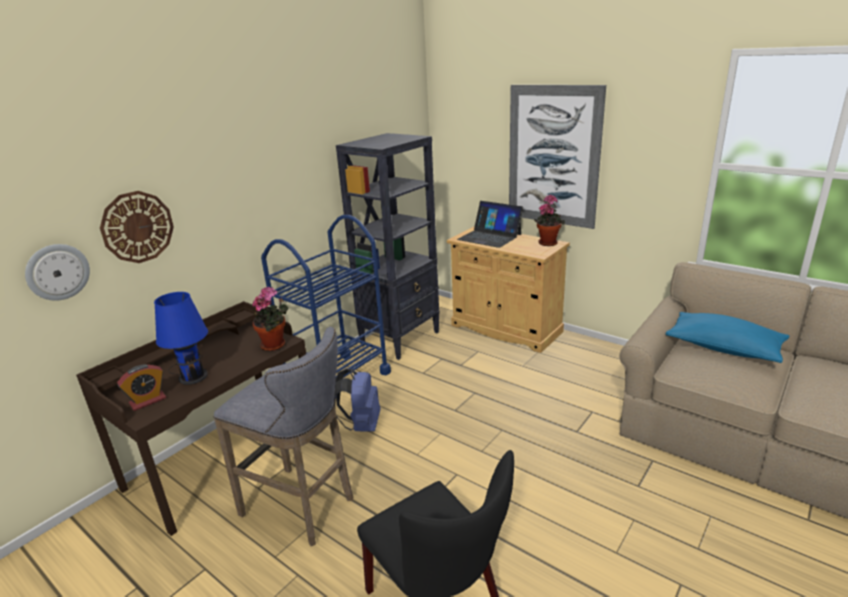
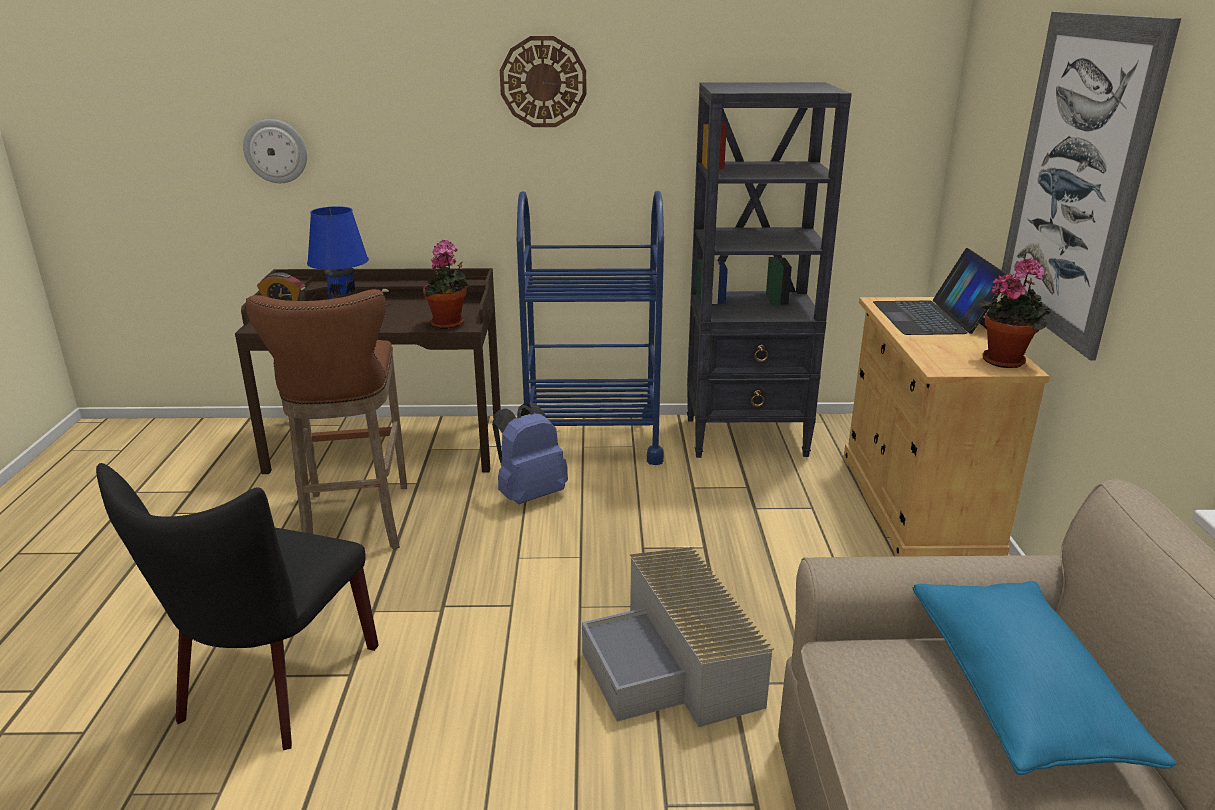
camera: 50 degrees right, 0 degrees up
(137, 227) = (369, 126): wall clock -> wall clock (543, 82)
(302, 507) = (356, 523): grey stool -> brown stool
(551, 441) = (675, 665): none -> grey storage box

